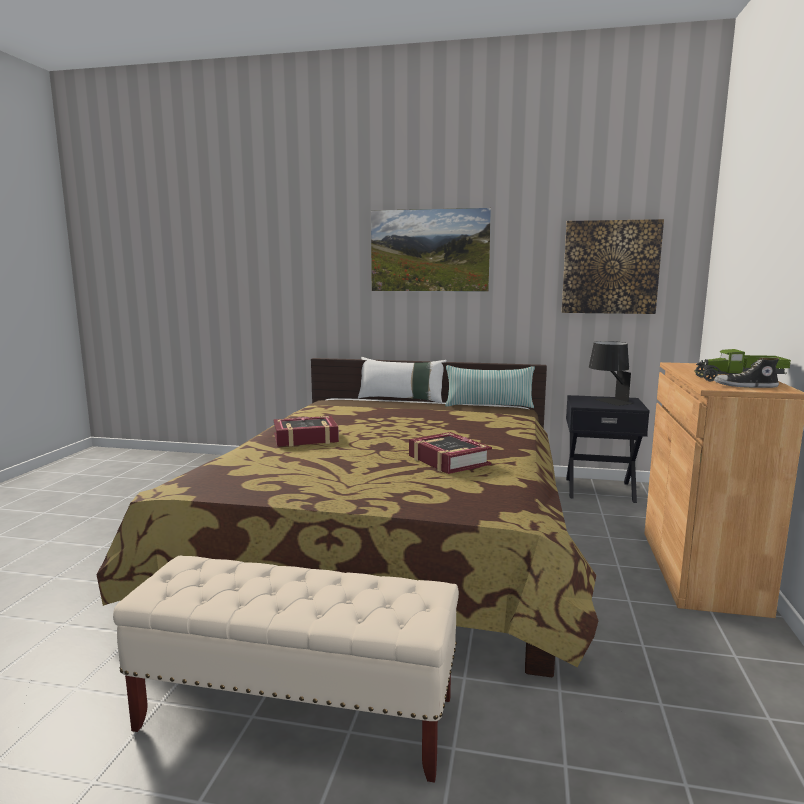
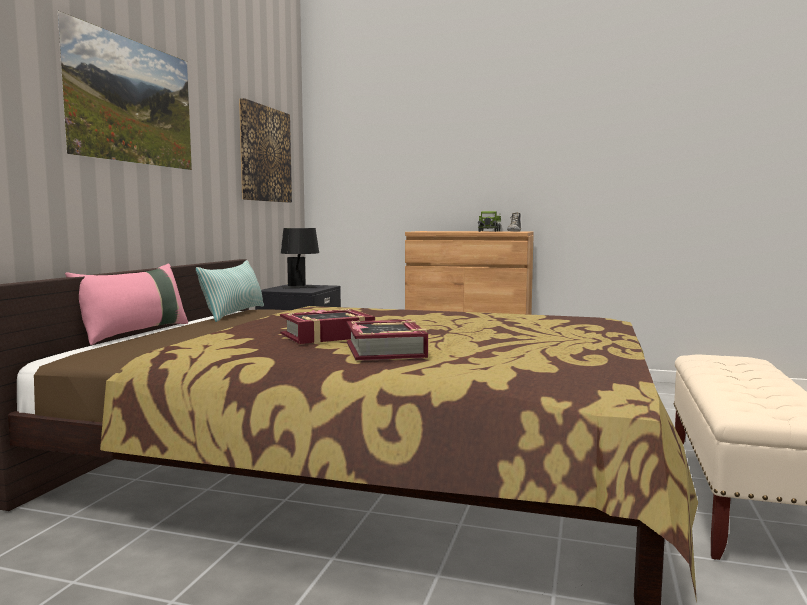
camera: 85 degrees left, 5 degrees down
(401, 399) = (135, 333): white pillow -> pink pillow
(448, 460) = (485, 320): book -> book (327, 336)

